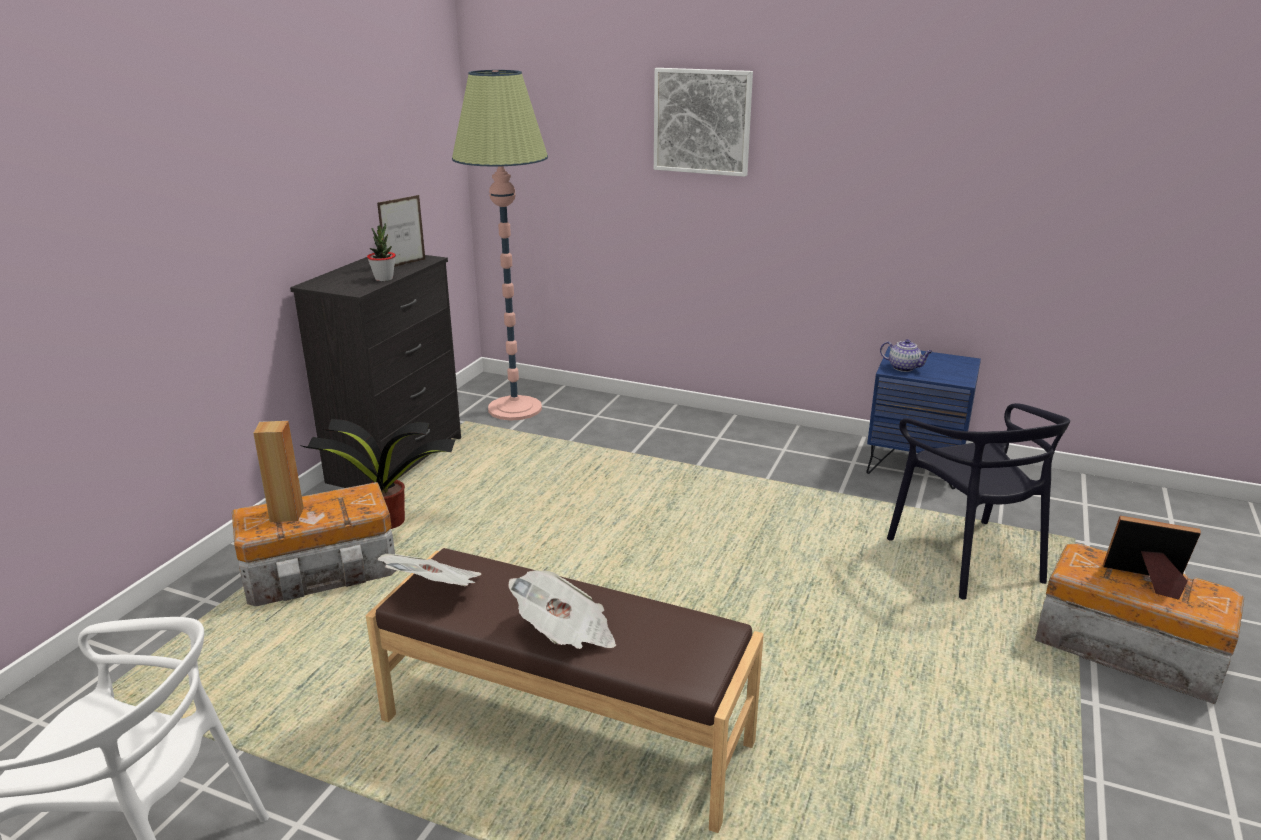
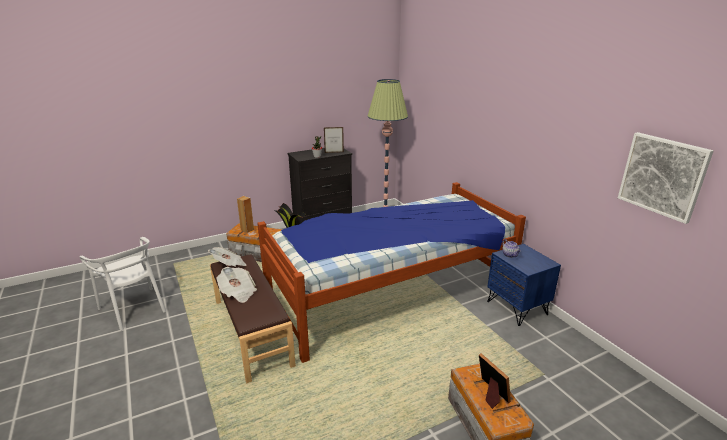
camera: 40 degrees right, 0 degrees up
(702, 121) = (467, 113): picture -> picture (662, 176)
(710, 525) = (390, 292): none -> bed
(966, 557) = (475, 354): black chair -> none

